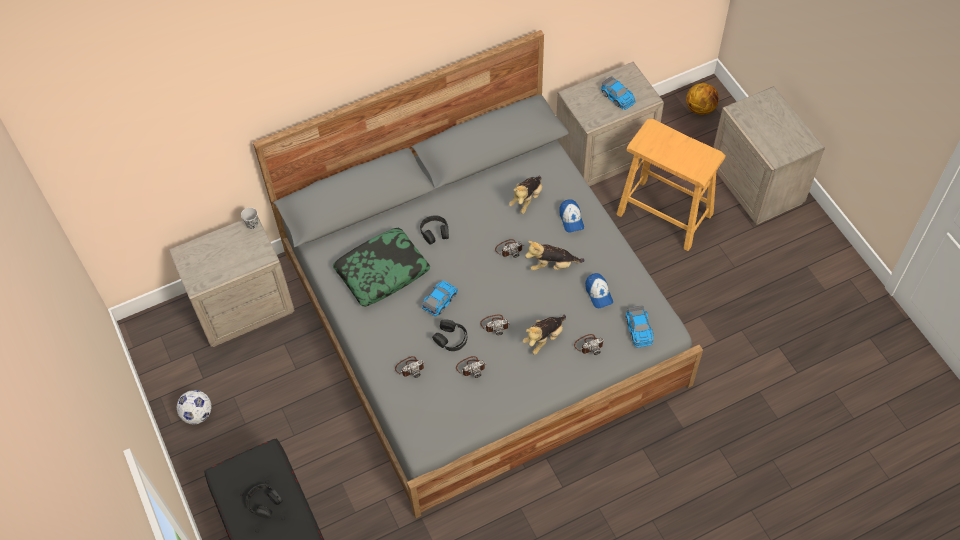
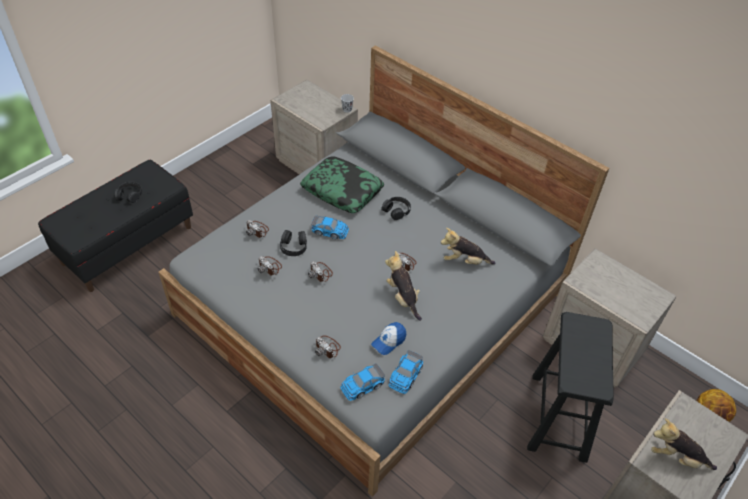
camera: 65 degrees right, 10 degrees down
(197, 414) = (223, 169): football -> none
(544, 338) = (322, 312): plush toy -> plush toy (676, 456)
(571, 219) = (461, 299): cap -> none
(618, 97) = (623, 294): toy car -> toy car (405, 375)
(665, 214) = (558, 417): beige stool -> black stool

